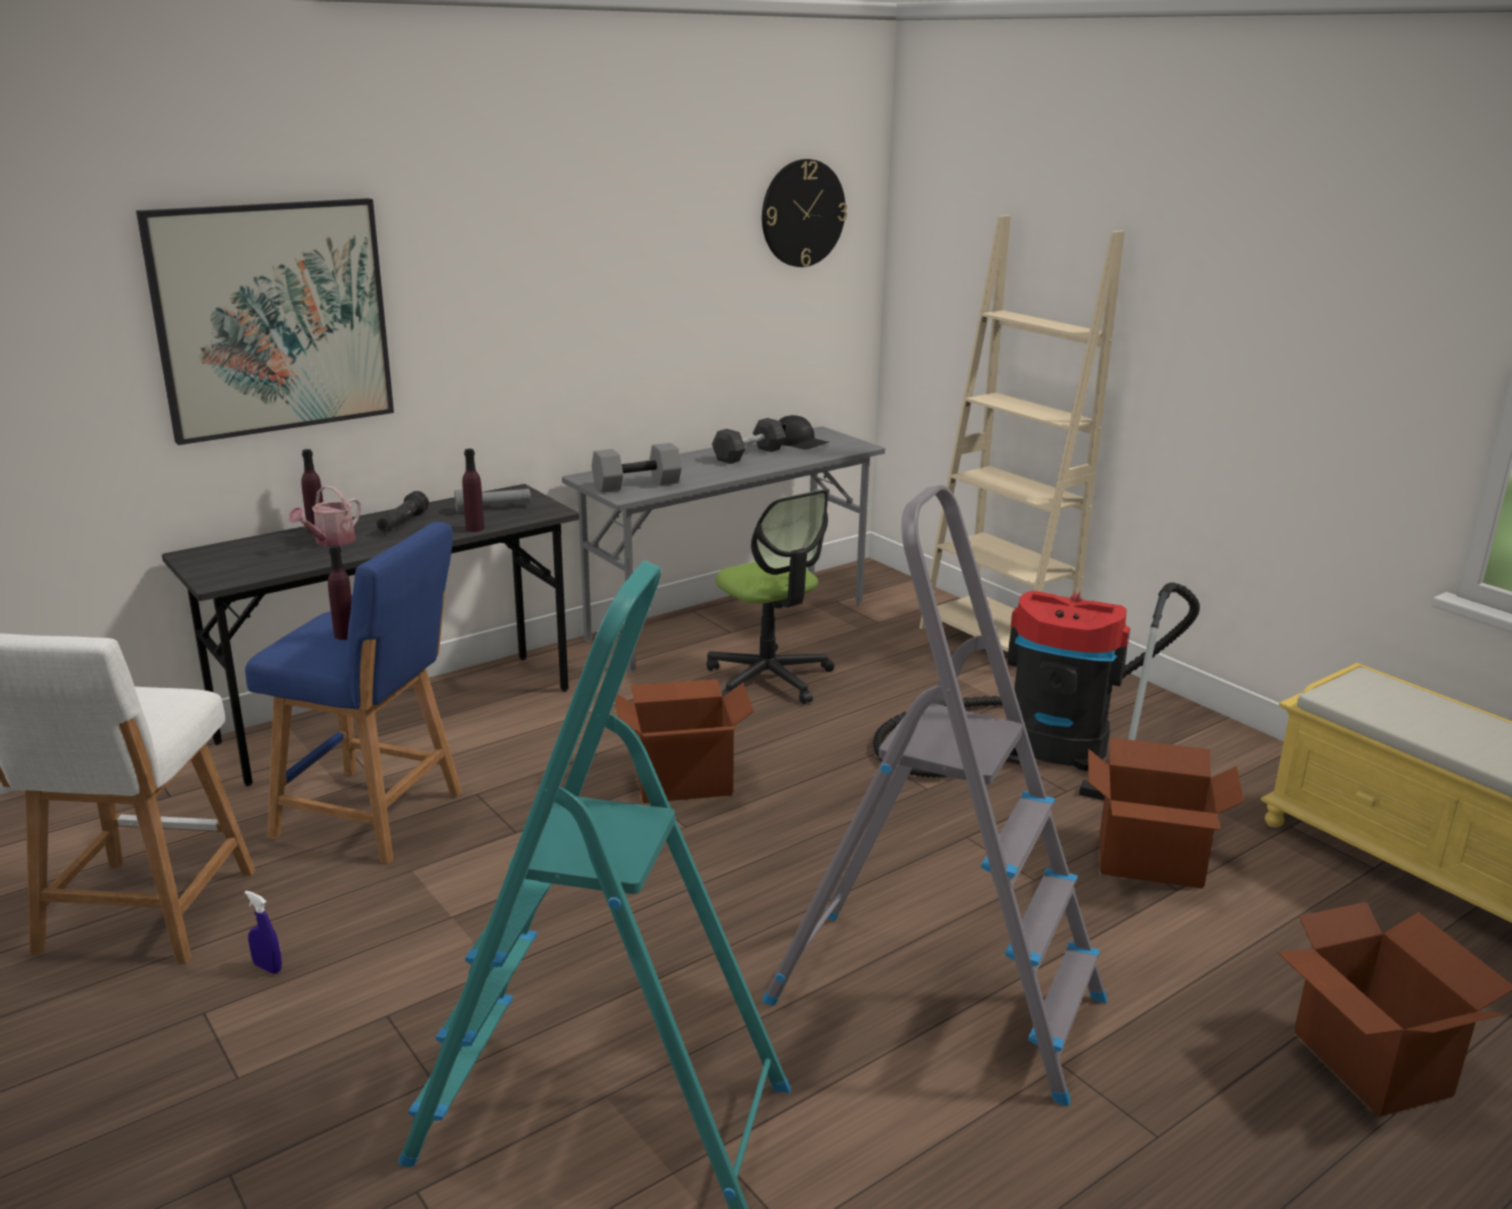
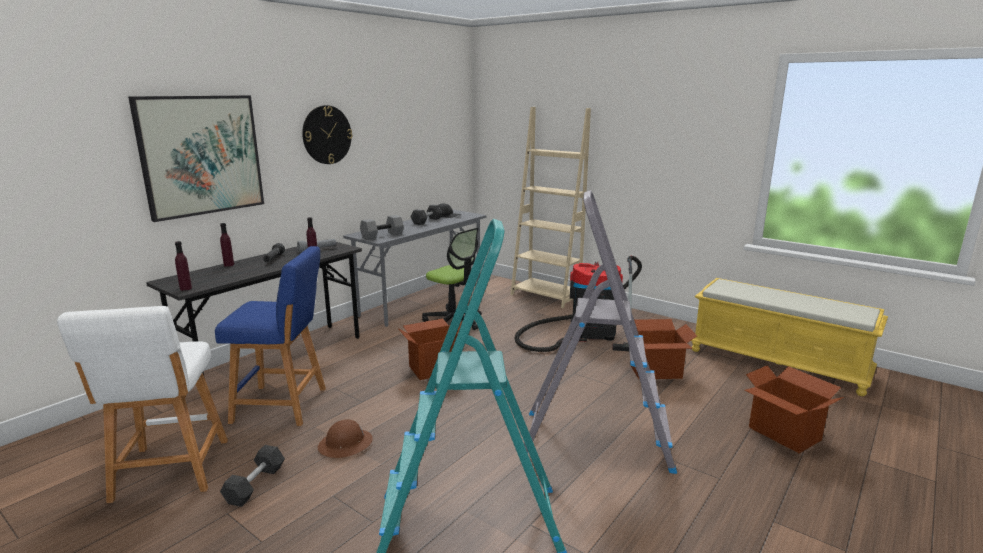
camera: 15 degrees left, 5 degrees down
(267, 967) = (255, 485): blue spray bottle -> grey dumbbell
(331, 542) = (240, 269): watering can -> none
(345, 635) = (266, 309): purple bottle -> purple bottle (186, 288)
(450, 917) = (345, 444): none -> brown hard hat
(802, 213) = (439, 111): wall clock -> wall clock (327, 135)

